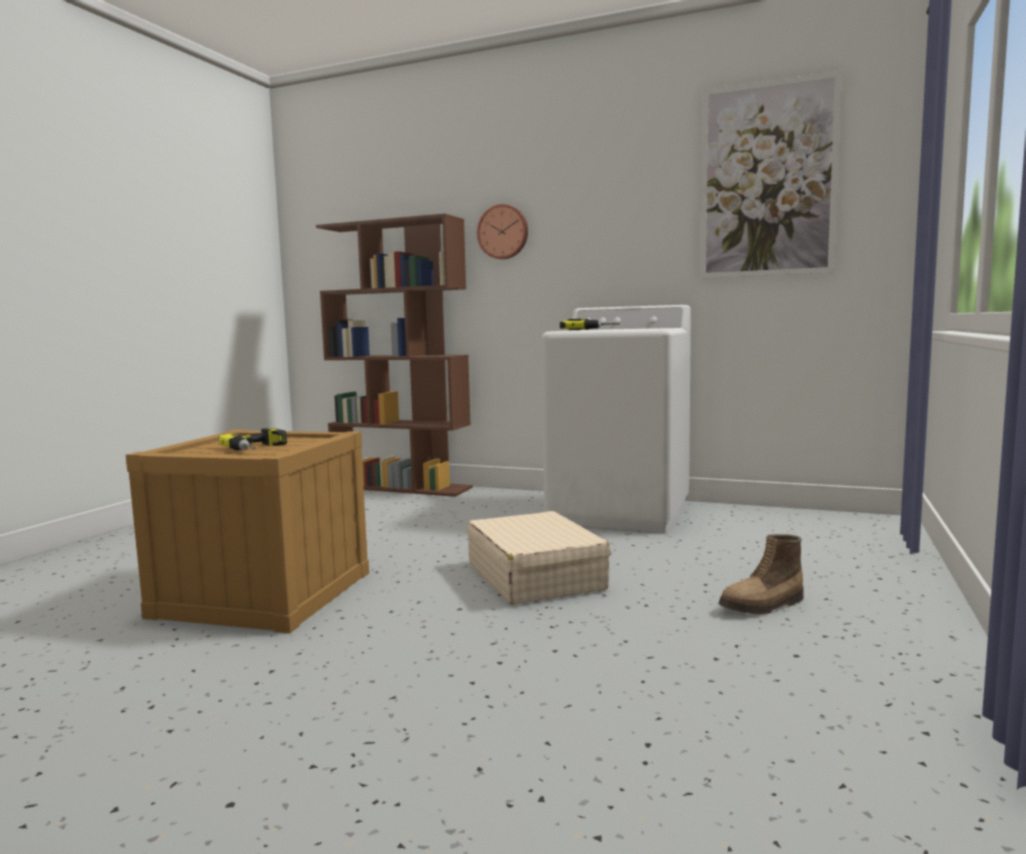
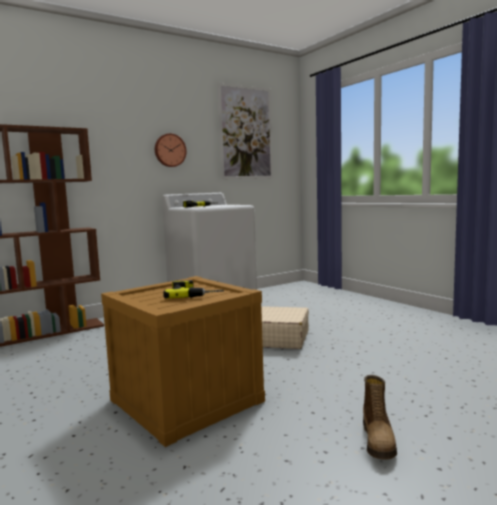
camera: 55 degrees left, 0 degrees up
(503, 232) = (108, 144): wall clock -> wall clock (169, 150)
(763, 606) = (355, 317): boot -> boot (379, 440)

